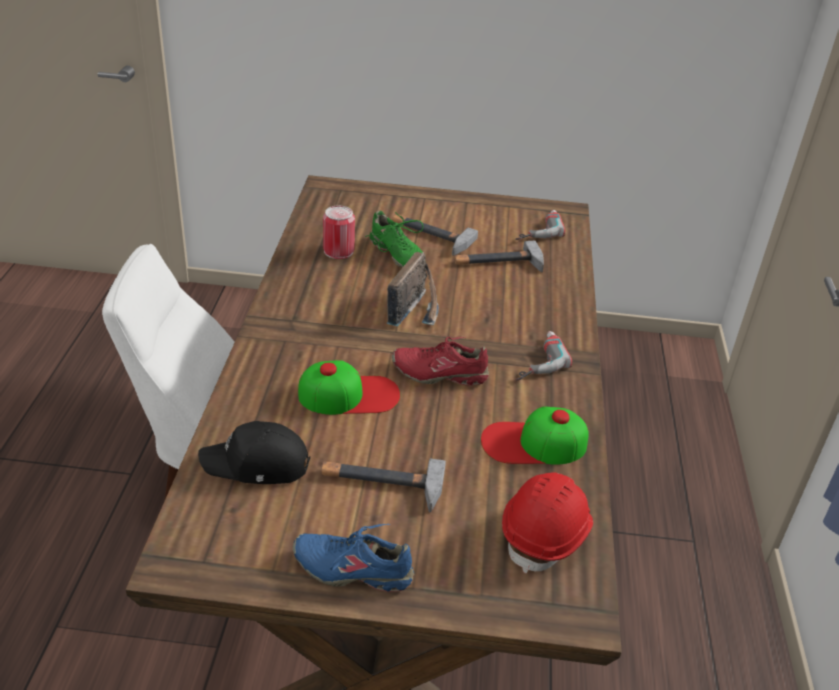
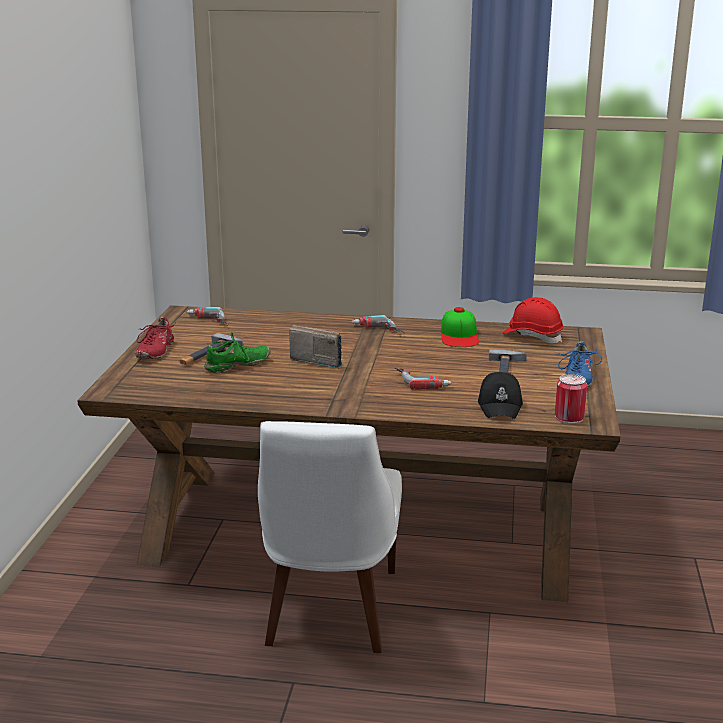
camera: 85 degrees left, 15 degrees down
(338, 251) = (228, 385): can -> can (569, 417)
(349, 394) = (422, 380): cap -> power drill
(440, 373) = (394, 355): red shoe -> red shoe (155, 351)
(498, 262) = (255, 335): hammer -> none

